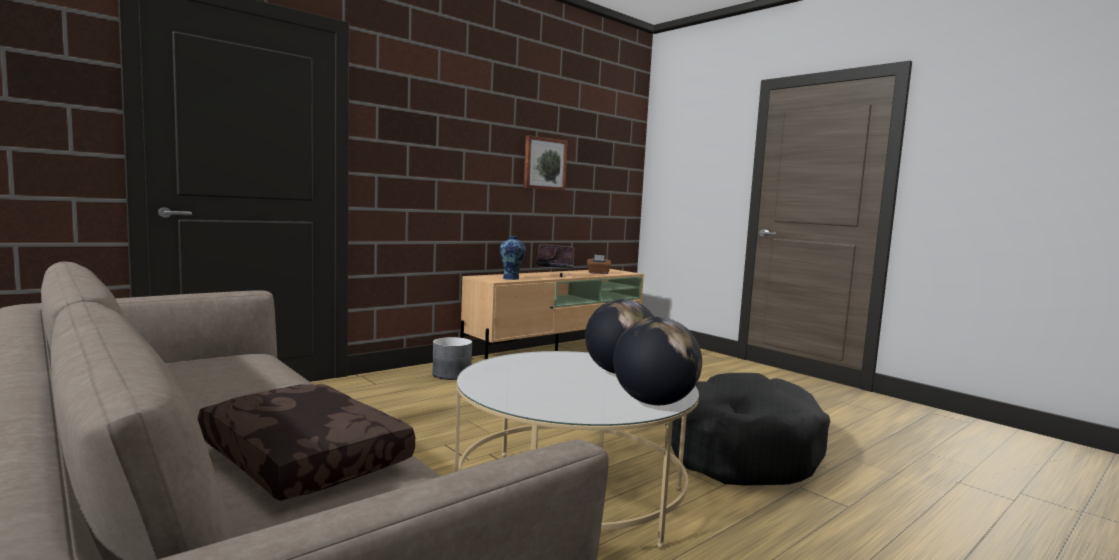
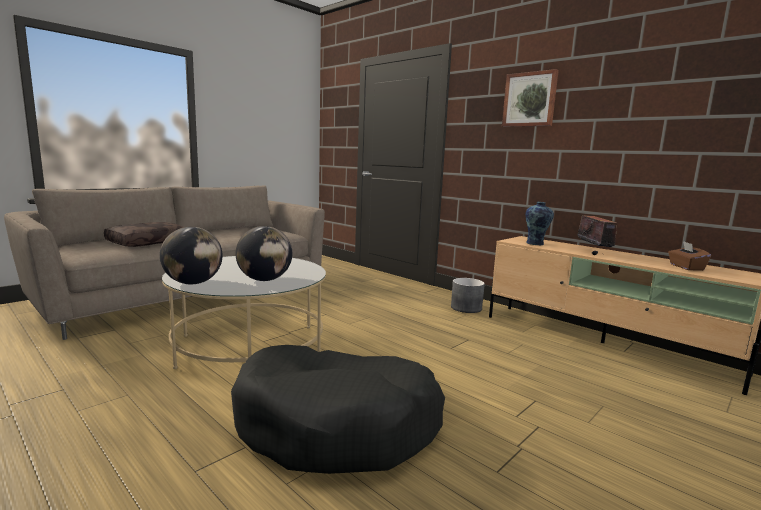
camera: 85 degrees right, 5 degrees up
(544, 164) = (640, 124): picture -> picture (530, 99)

